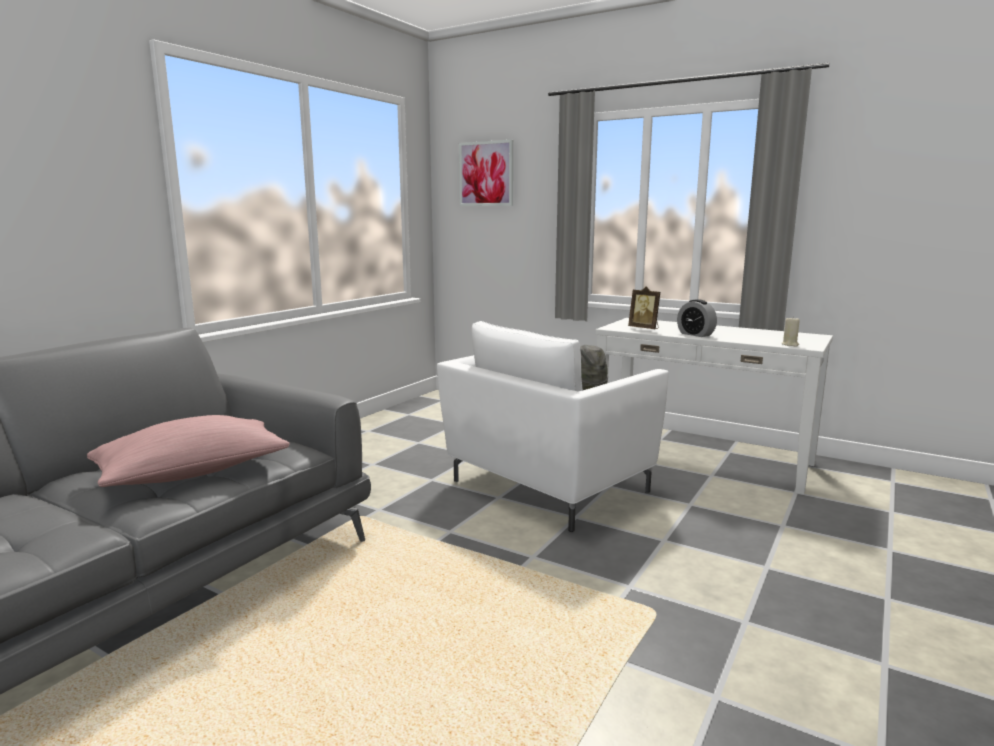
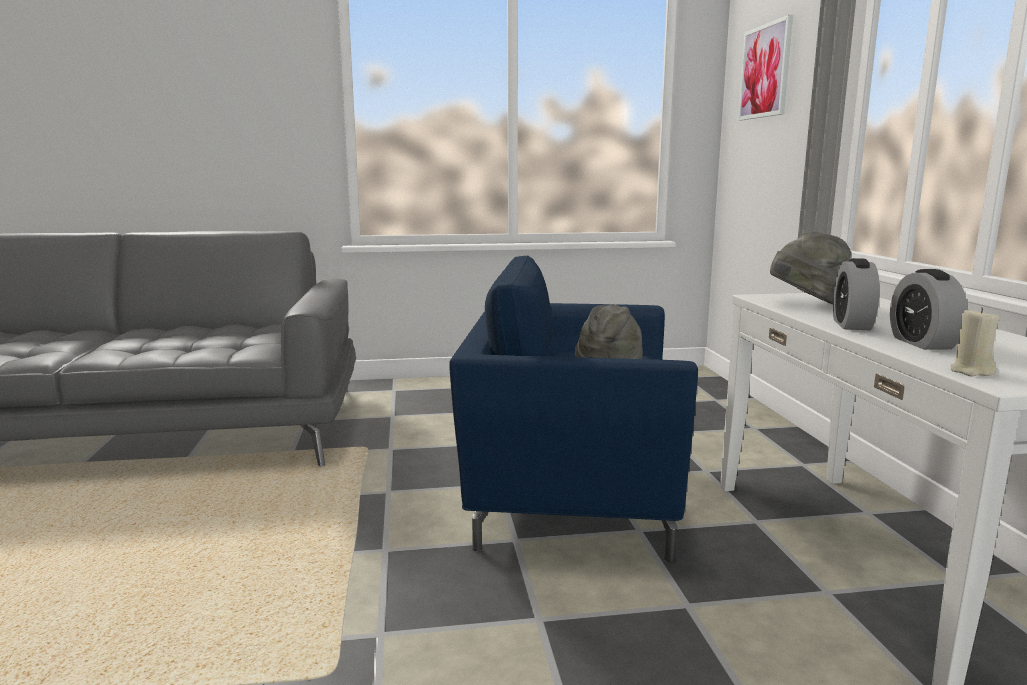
camera: 50 degrees right, 0 degrees up
(193, 474) = (174, 346): pink pillow -> none
(546, 486) = (568, 496): white armchair -> blue armchair
(644, 328) = (807, 305): picture frame -> grey hat
(740, 337) = (922, 343): none -> alarm clock

